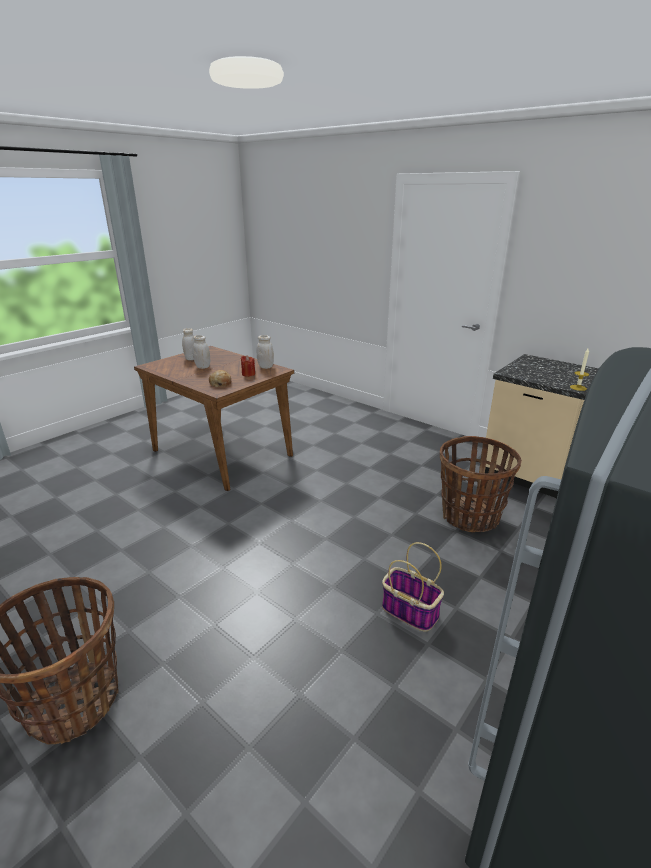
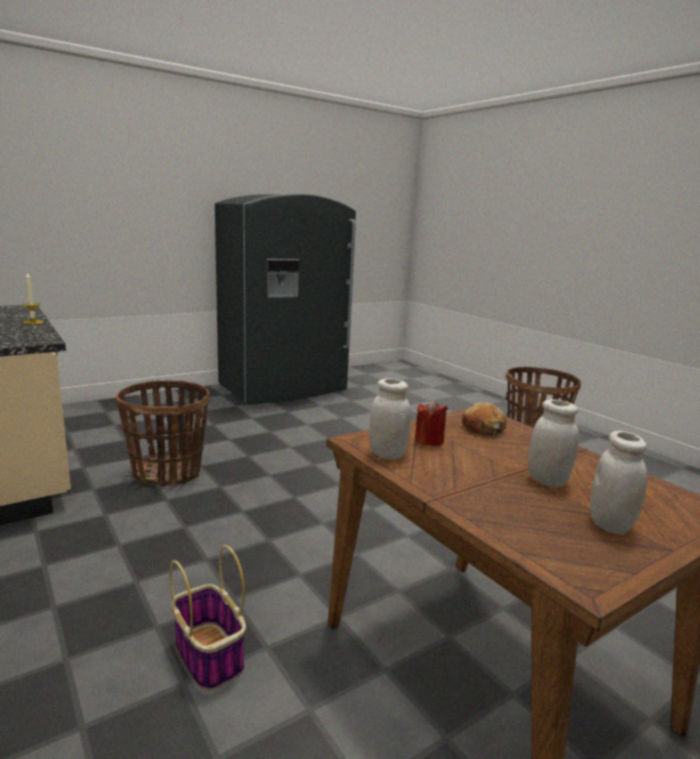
camera: 165 degrees left, 10 degrees down
(408, 611) = (305, 435): basket -> basket (210, 656)

